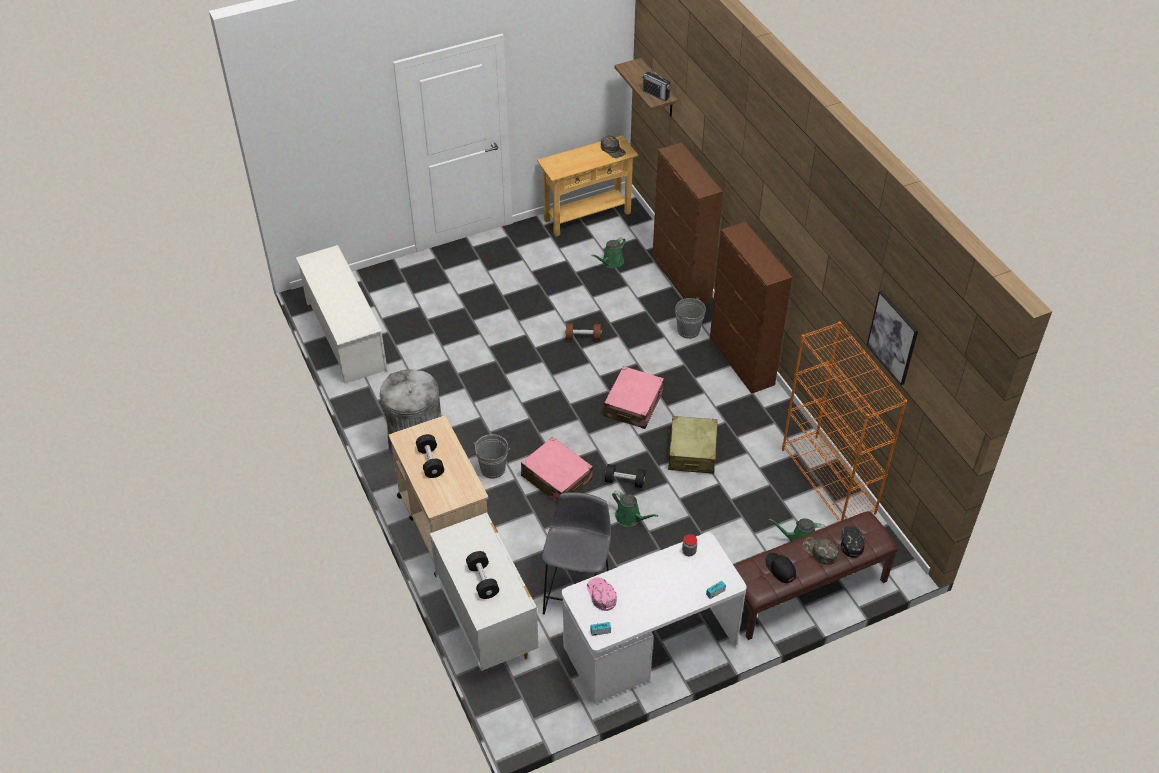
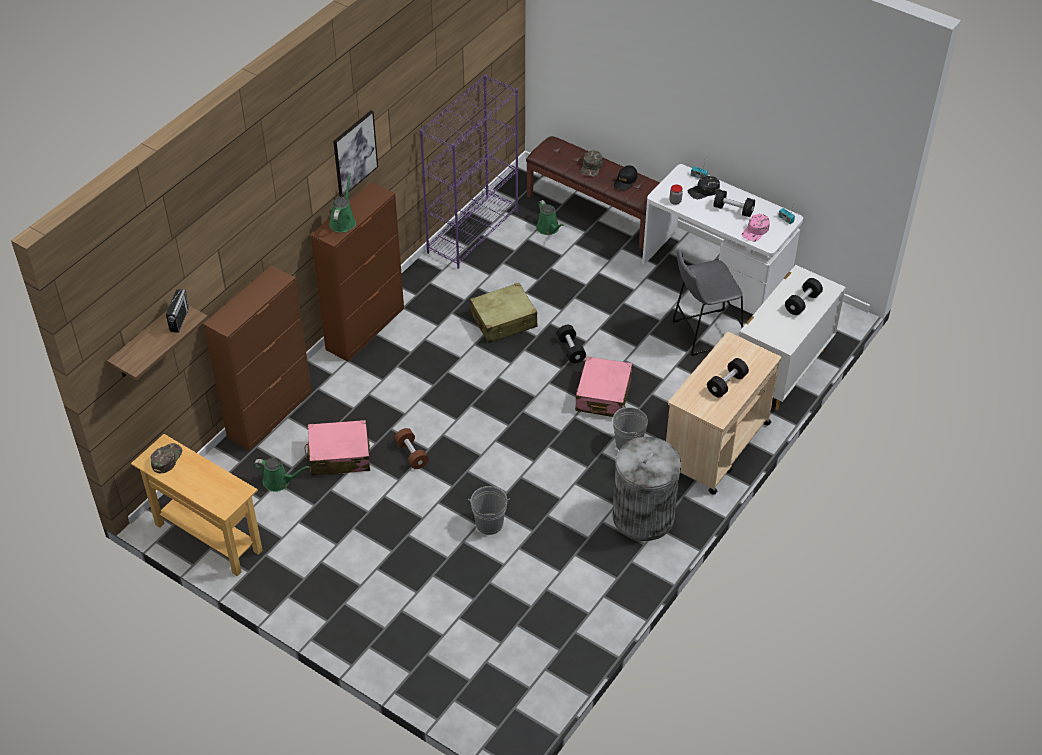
camera: 120 degrees left, 0 degrees up
(345, 336) = (550, 661): white shoe rack -> none
(630, 518) = (606, 331): green watering can -> green watering can (343, 221)
(634, 404) = (475, 380): pink suitcase -> pink suitcase (339, 455)
(644, 594) = (733, 210): none -> black dumbbell
(688, 330) = (347, 380): grey bucket -> grey bucket (489, 523)
(829, 481) = (473, 231): orange bookcase -> purple bookcase
(851, 542) = (569, 154): black cap -> black cap (703, 191)
(893, 337) = (458, 57): picture -> picture (354, 153)

